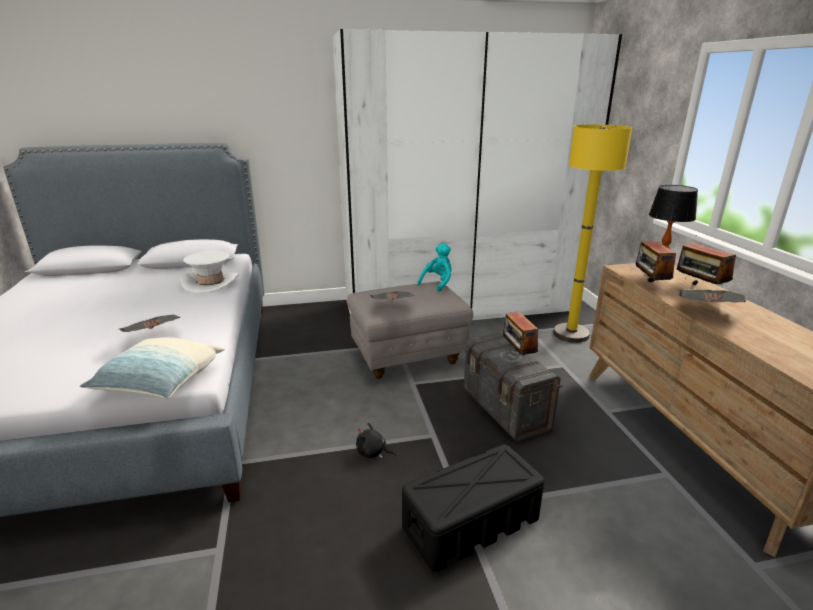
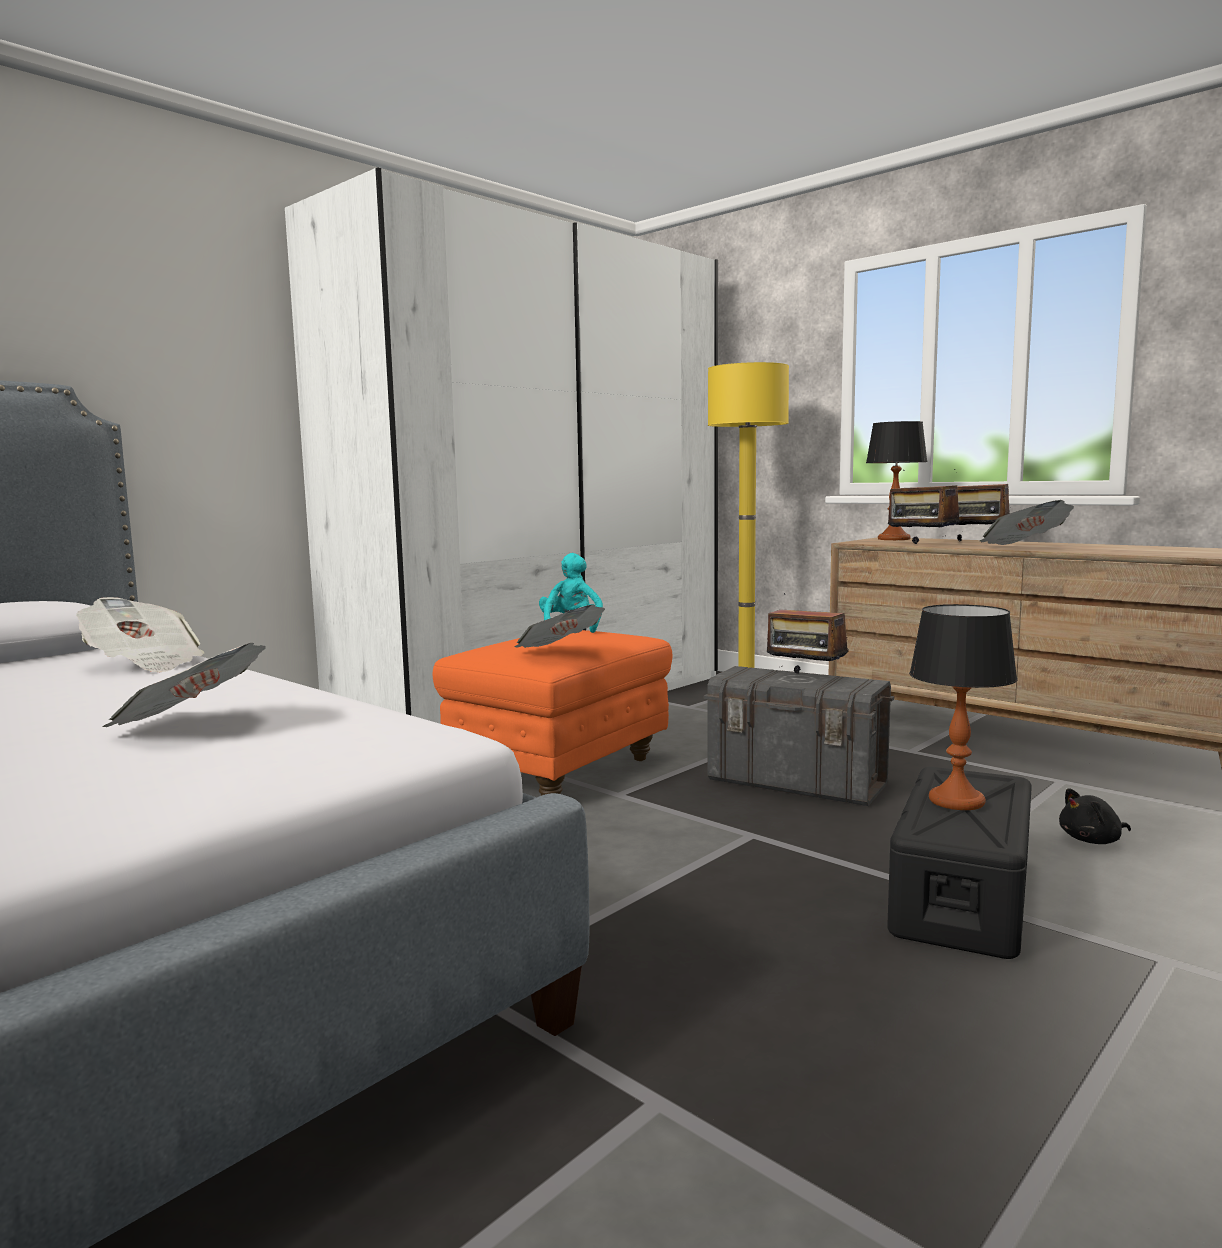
camera: 35 degrees left, 15 degrees down
(160, 382) = (377, 756): pillow -> none
(211, 283) = (144, 664): white hat -> newspaper
(373, 452) = (699, 881): black plush toy -> black plush toy (1092, 840)
(408, 358) = (560, 771): grey ottoman -> orange ottoman
(472, 477) = (957, 801): none -> table lamp

